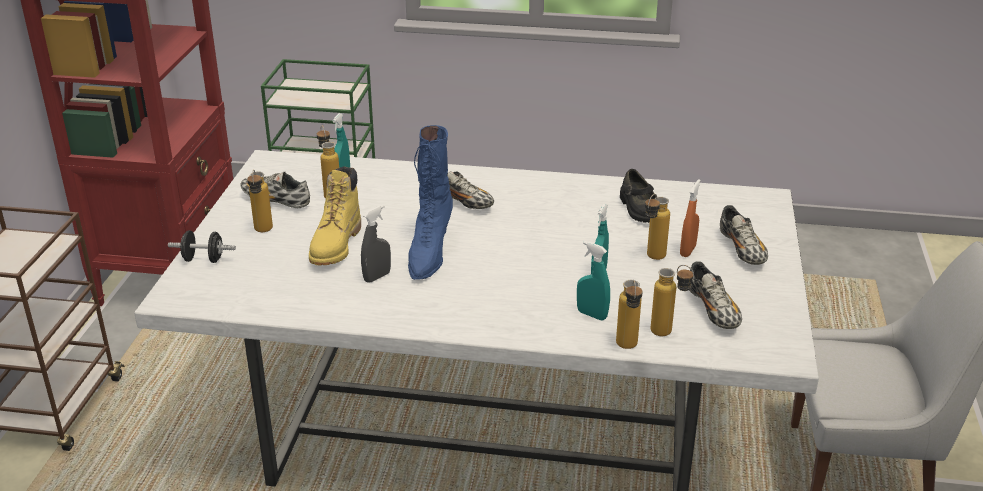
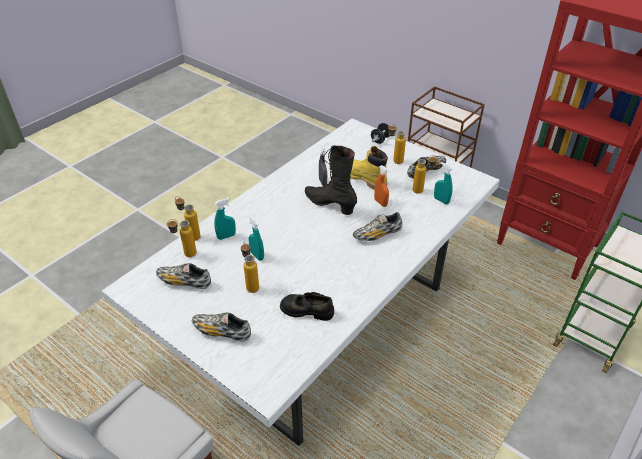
camera: 120 degrees right, 10 degrees up
(429, 253) = (330, 204): blue boot -> black boot
(688, 251) = (244, 305): orange spray bottle -> orange spray bottle (380, 202)

